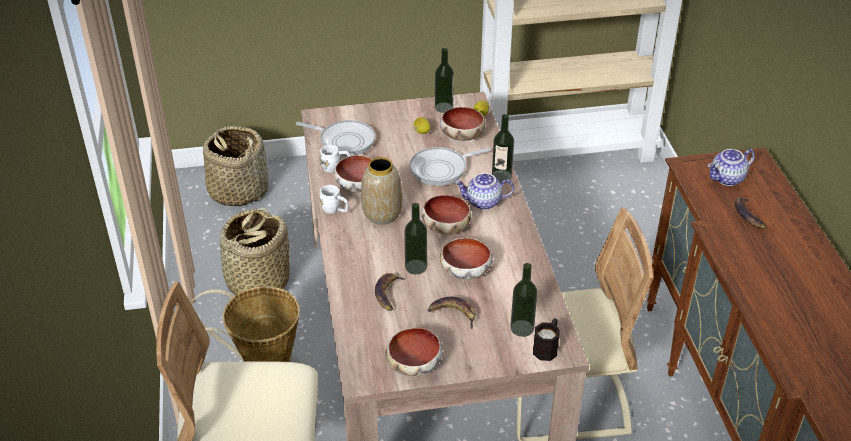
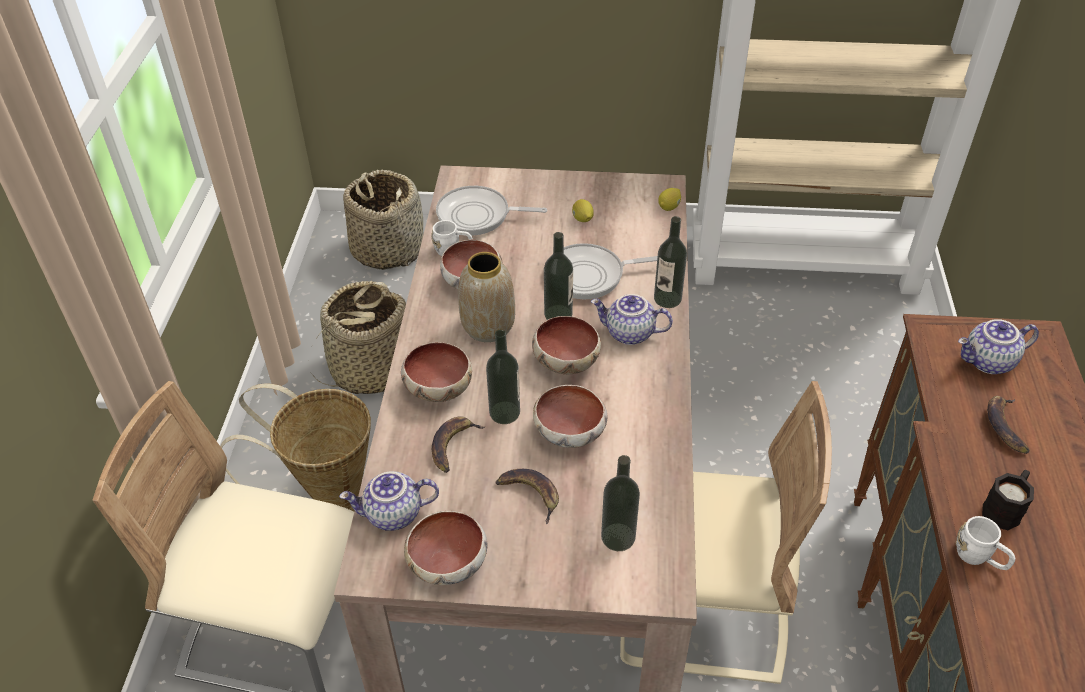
camera: 15 degrees right, 5 degrees up
(335, 210) = (429, 310): white mug -> white mug (979, 558)
(344, 141) = (478, 216): frying pan -> frying pan turned 150 degrees clockwise
(364, 343) = (393, 515): none -> teapot
(443, 107) = (623, 189): bottle -> bottle (558, 314)
(461, 135) = (633, 232): bowl -> bowl (437, 387)
(547, 347) = (644, 576): black mug -> black mug (1004, 508)

